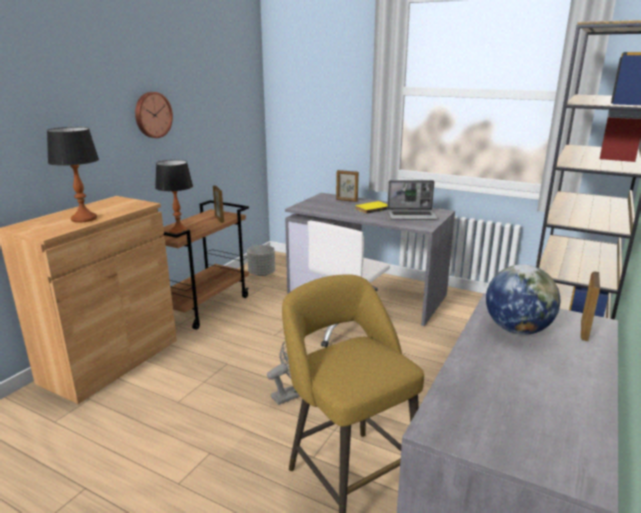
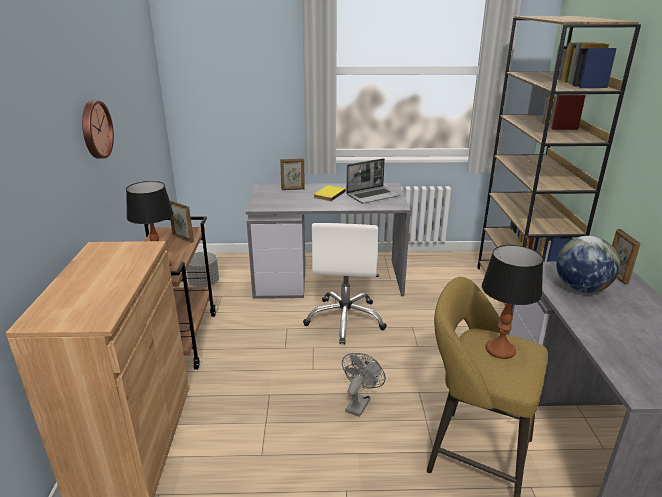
camera: 30 degrees left, 5 degrees up
(84, 219) = (108, 286): table lamp -> table lamp (500, 350)

